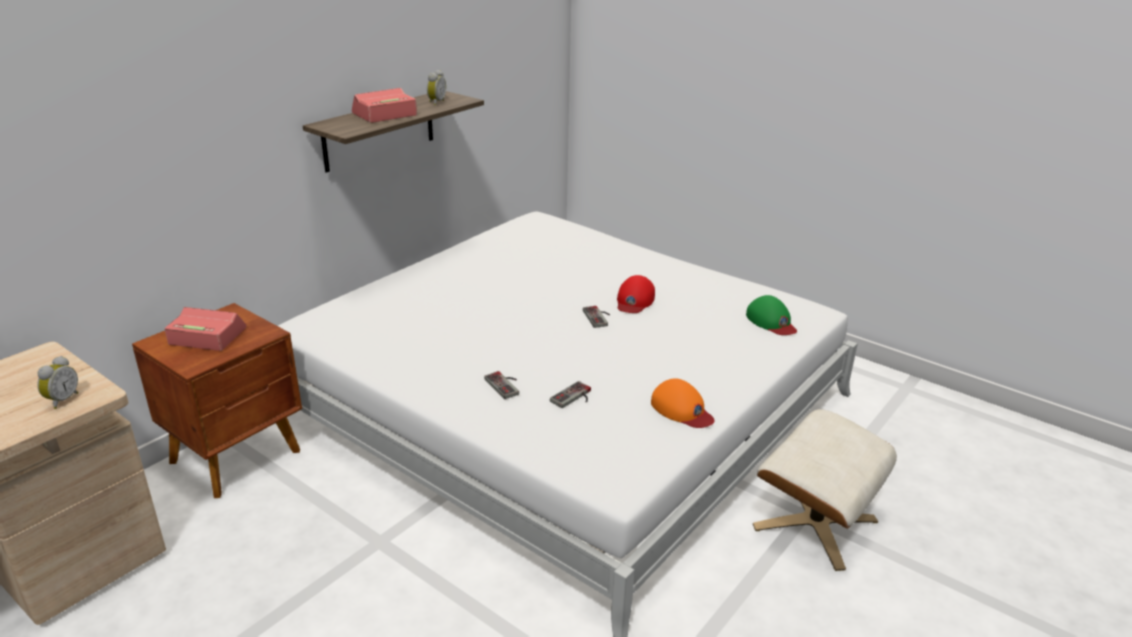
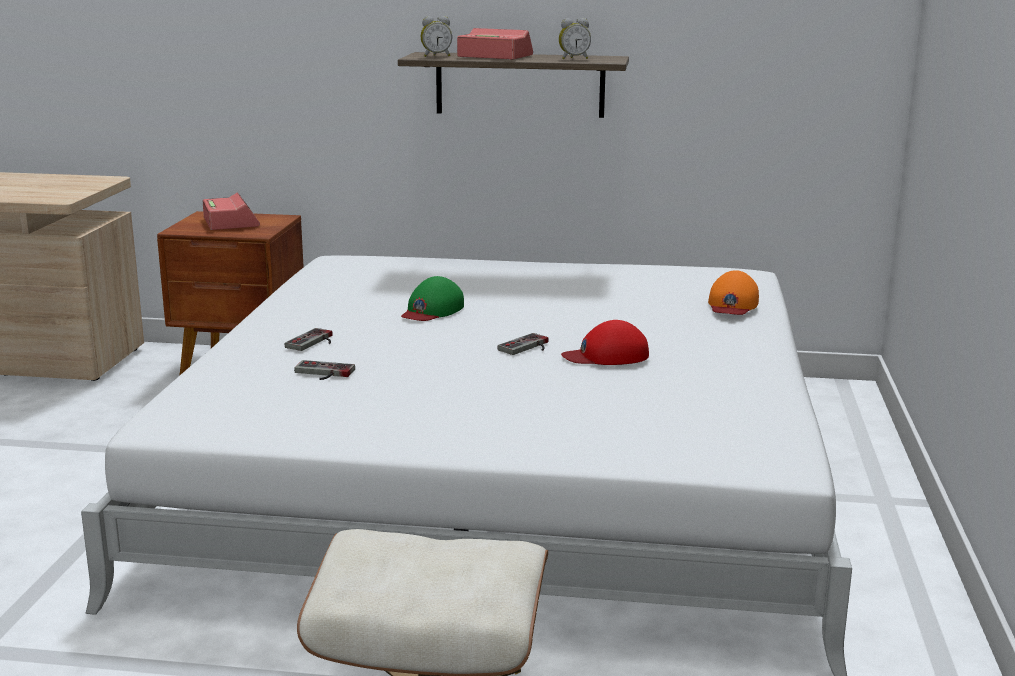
camera: 60 degrees right, 10 degrees down
(62, 400) = (46, 195): alarm clock -> alarm clock (436, 56)
(682, 410) = (360, 427): orange cap -> orange cap (732, 304)
(771, 321) = (688, 439): green cap -> green cap (432, 310)

